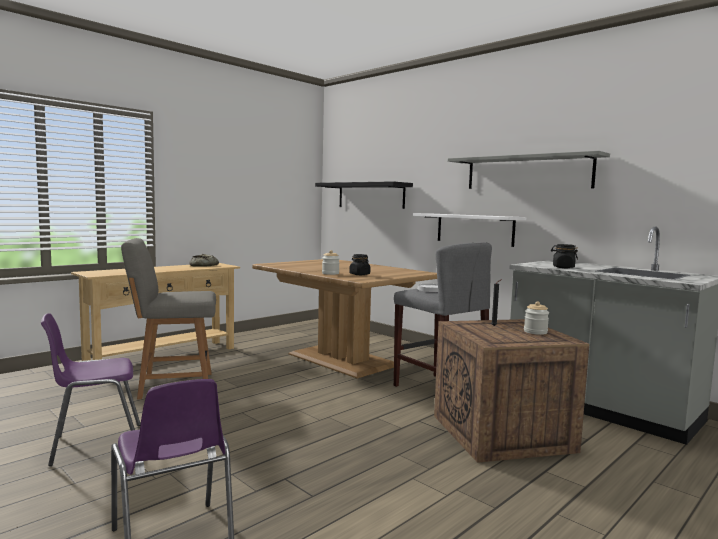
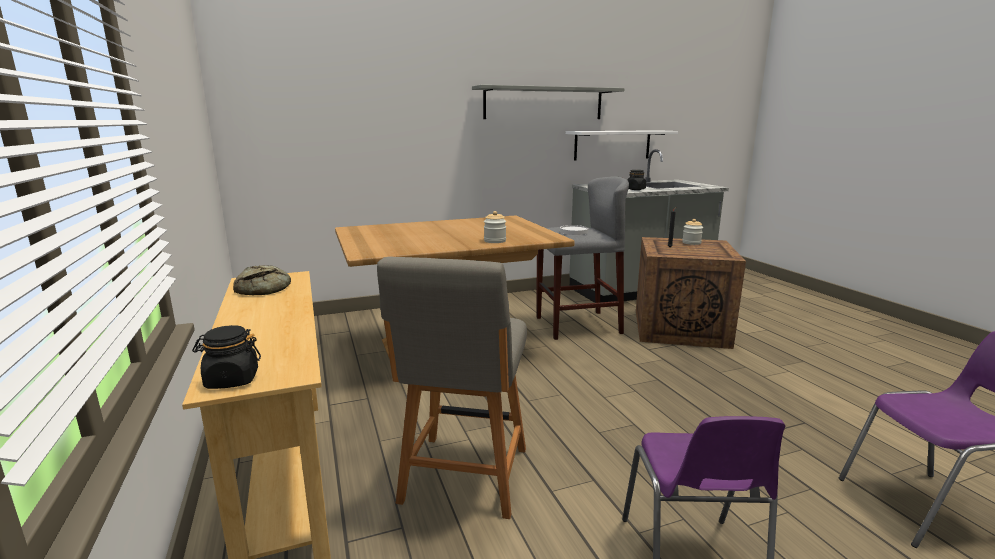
camera: 65 degrees left, 10 degrees up
(359, 274) = (510, 234): black jar -> black jar (231, 380)
(370, 195) = (329, 129): black shelf -> none
(474, 229) = (492, 163): white shelf -> white shelf (612, 145)

